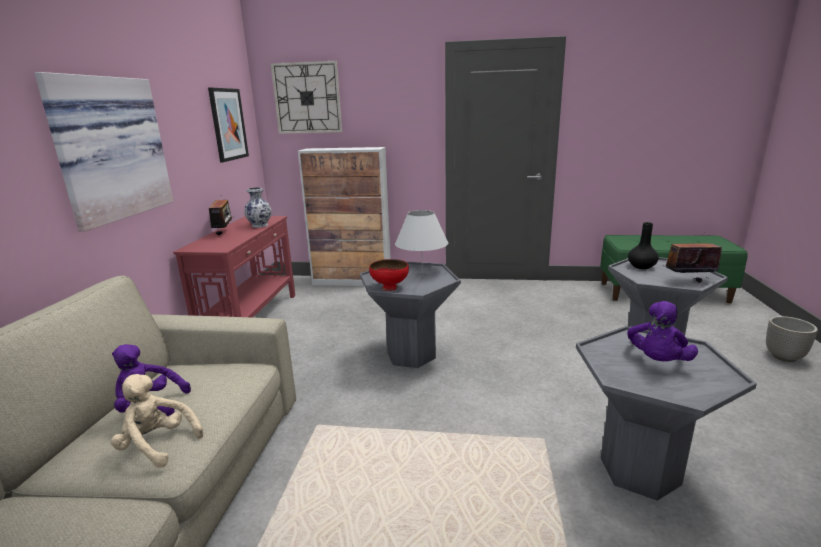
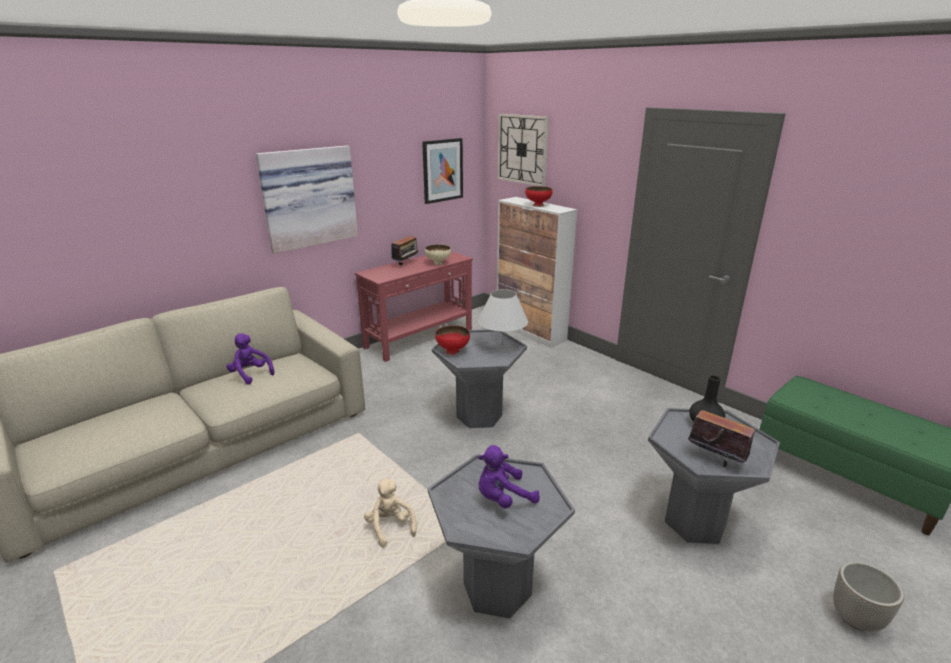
camera: 40 degrees right, 5 degrees up
(157, 445) = (230, 397): beige plush toy -> beige plush toy (390, 527)
(259, 225) = (438, 263): vase -> beige bowl
(346, 148) = (538, 205): none -> red bowl

